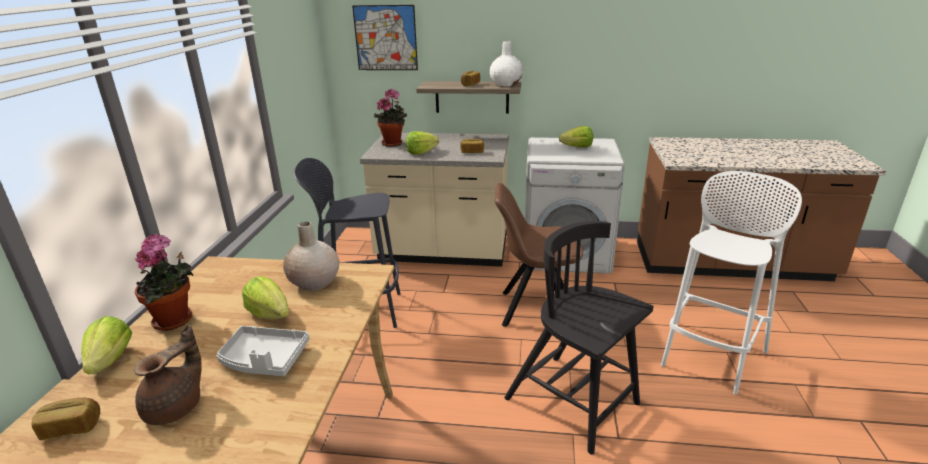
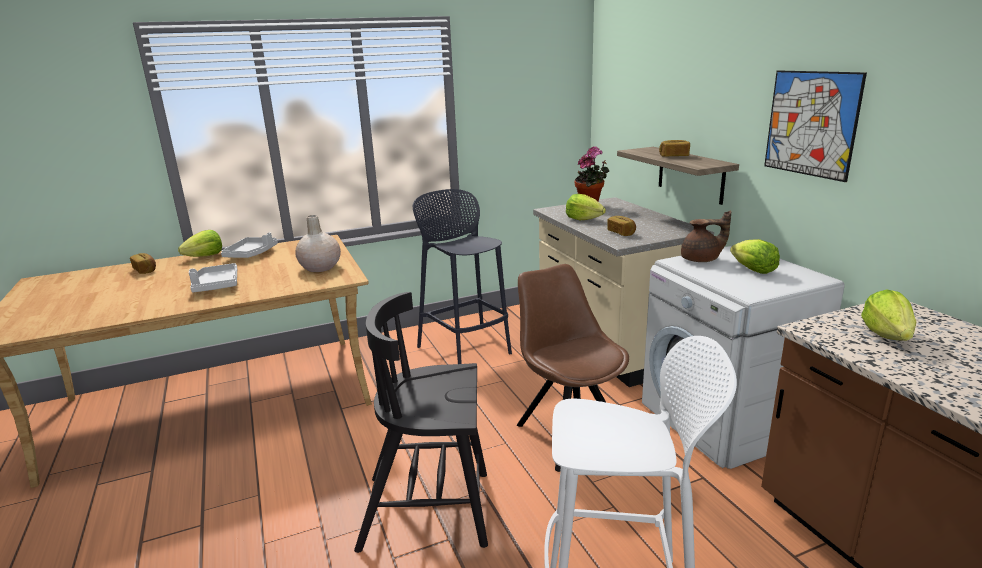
camera: 60 degrees right, 5 degrees down
(176, 321) = (251, 254): potted plant -> grey tray
(176, 407) = (164, 282): brown teapot -> brown teapot (701, 260)
(270, 314) = (270, 270): lettuce -> lettuce (887, 335)
(385, 38) = (630, 93): picture -> picture (811, 123)
(506, 84) = (708, 163): white vase -> none
(574, 402) = (429, 509): black chair -> black chair turned 105 degrees counterclockwise

